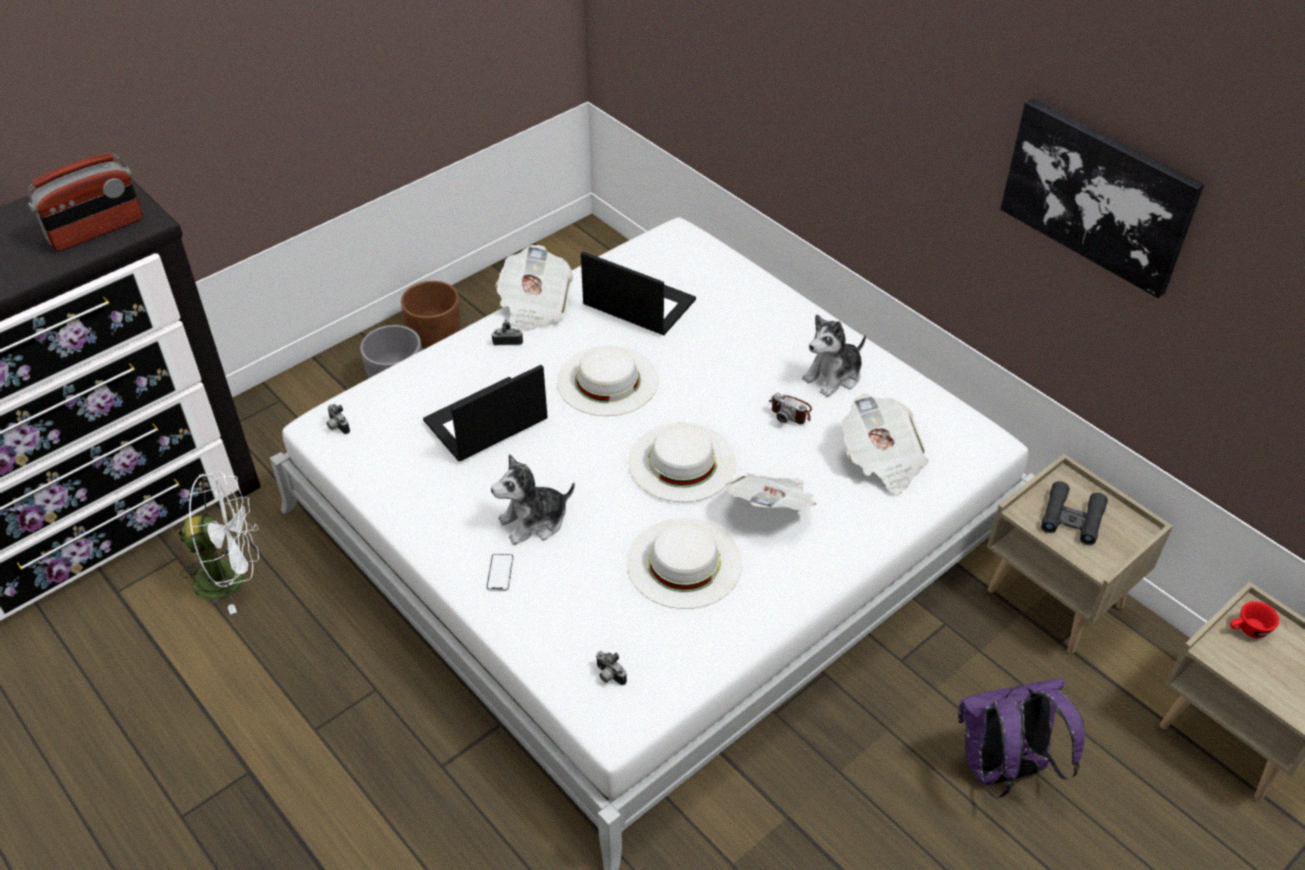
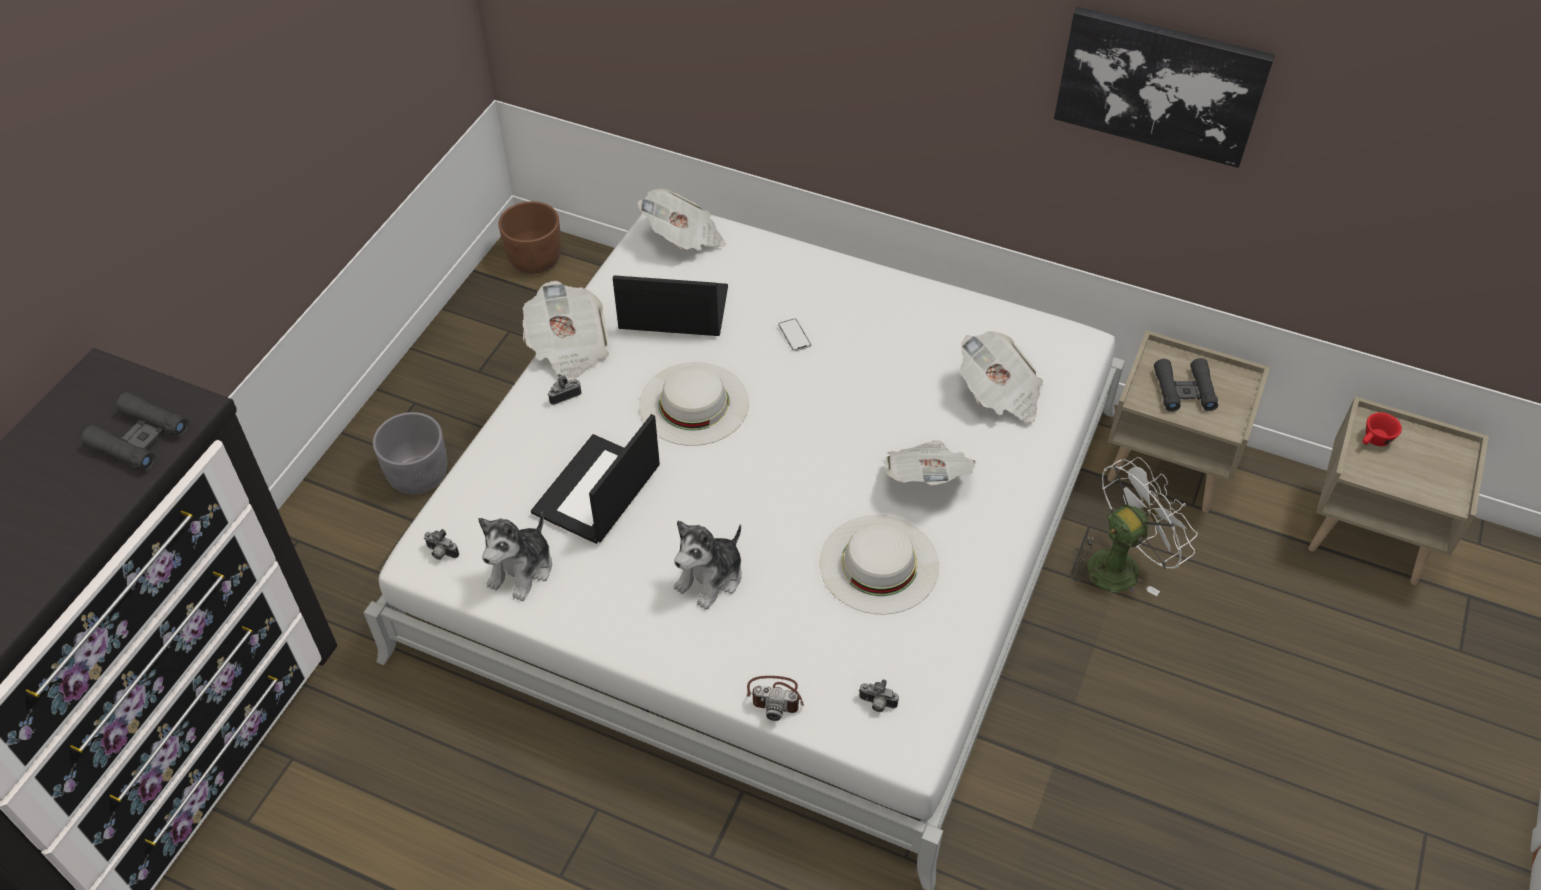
camera: 25 degrees left, 5 degrees up
(96, 231) = (139, 438): radio -> black binoculars
(231, 578) = (368, 756): white fan -> white fan (1121, 564)
(435, 336) = (428, 409): brown planter -> brown planter (534, 259)
(500, 573) = (710, 643): phone -> phone (794, 335)
(682, 461) = (817, 462): white hat -> none
(683, 251) = (684, 238): none -> newspaper
(791, 411) = (889, 374): camera -> camera (775, 697)
(834, 376) = (907, 324): plush toy -> plush toy (522, 569)
(1002, 769) = (1207, 642): purple backpack -> none

